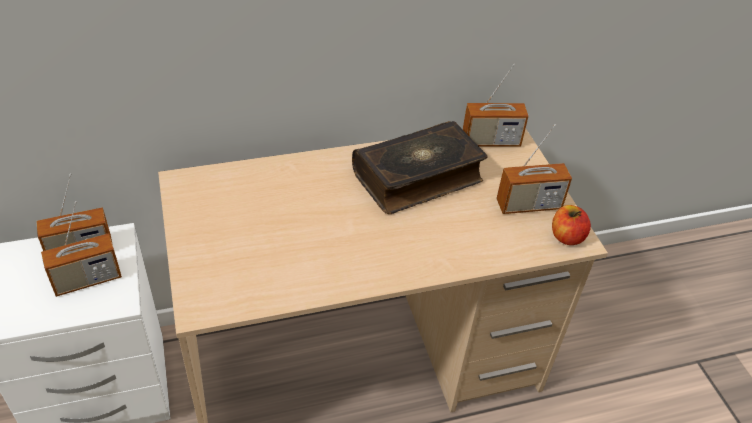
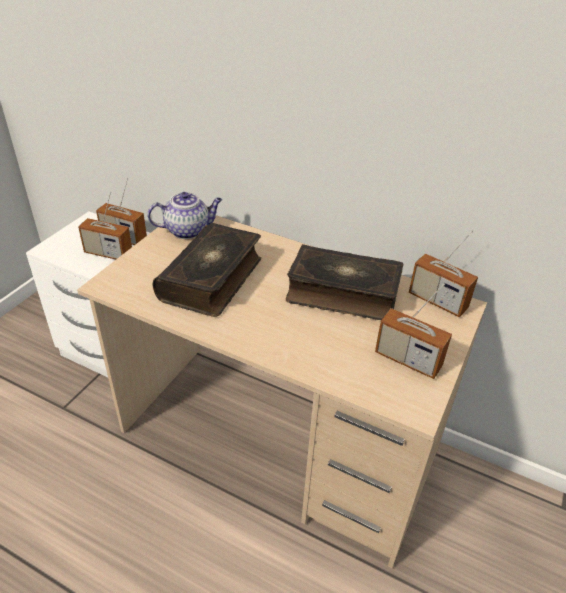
camera: 45 degrees right, 5 degrees down
(201, 198) = (188, 230): none -> teapot
(296, 234) = (212, 279): none -> book
(566, 237) = (410, 401): apple -> none

